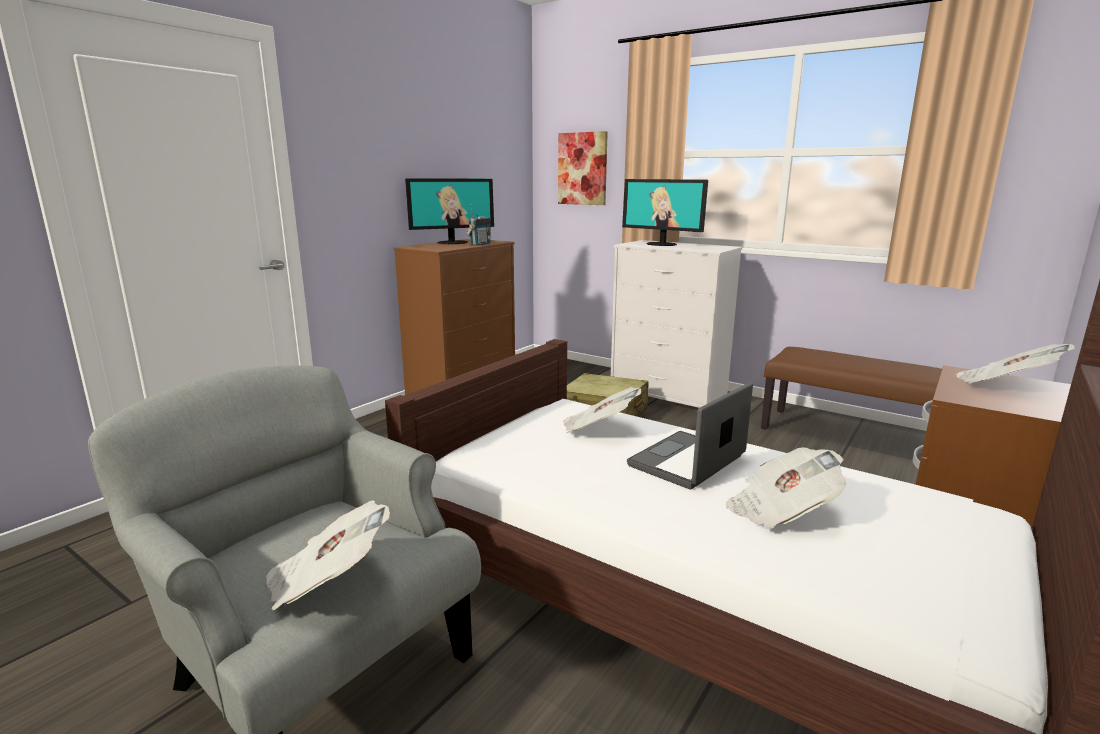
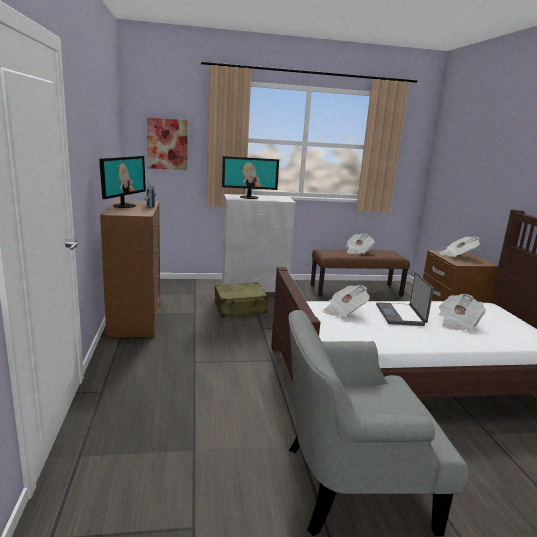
camera: 45 degrees left, 0 degrees up
(328, 580) = (412, 413): newspaper -> newspaper (358, 251)

